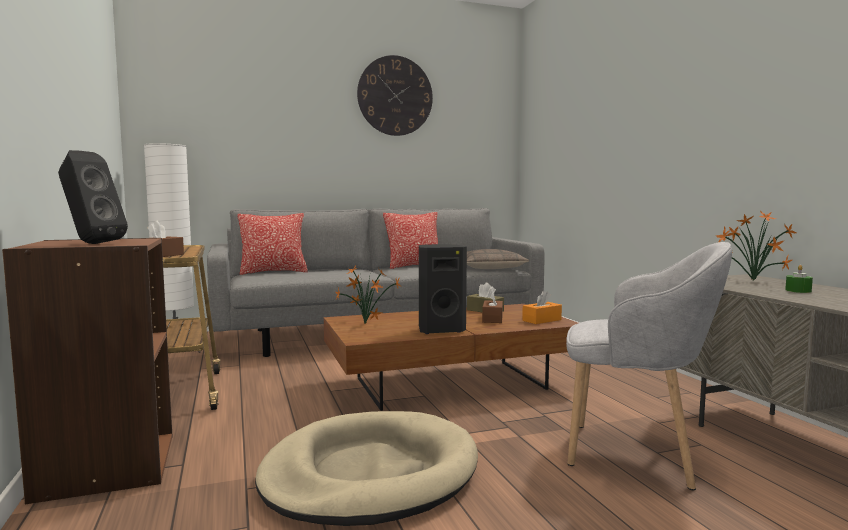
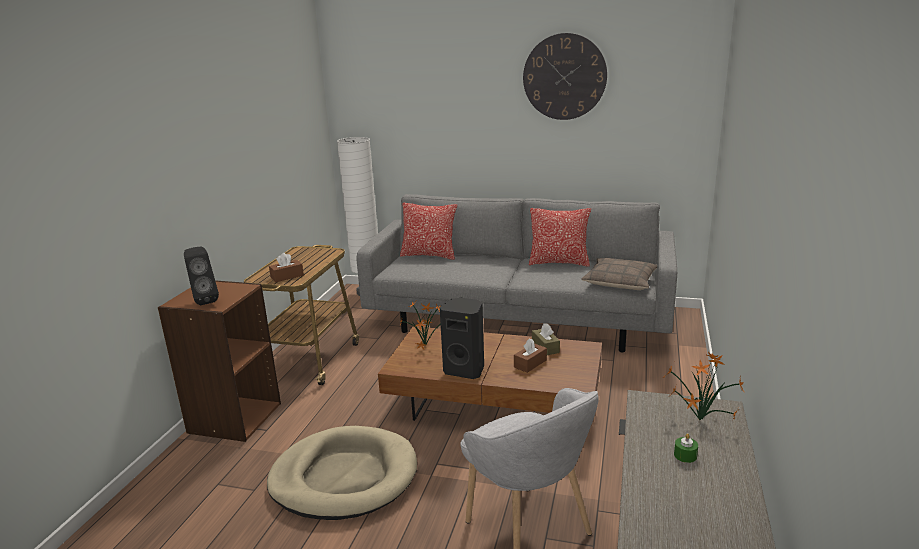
camera: 35 degrees right, 15 degrees up
(541, 320) = (568, 377): orange tissue box -> none

